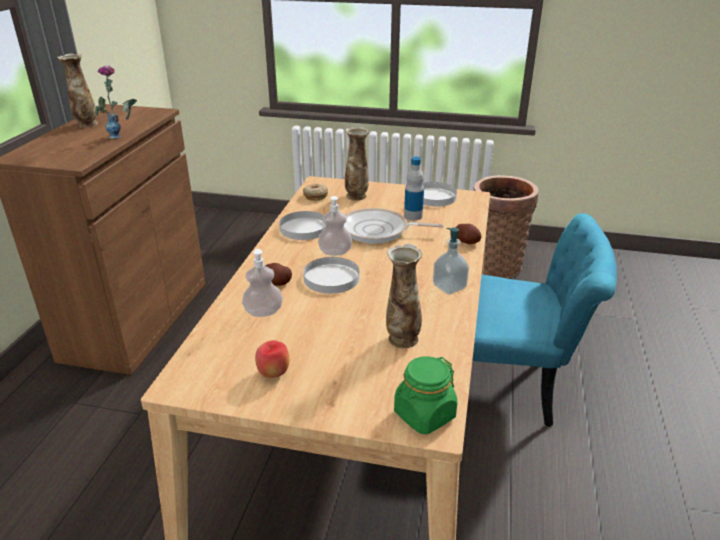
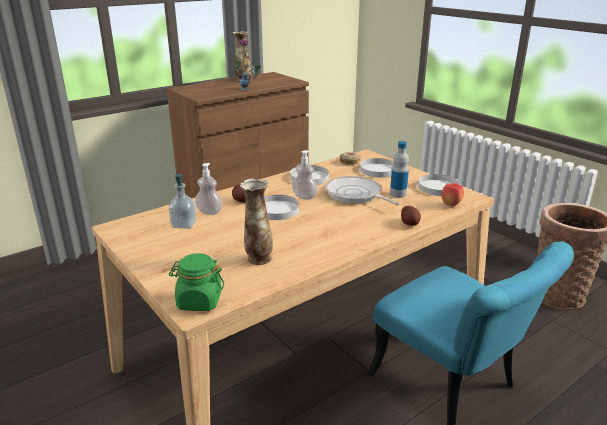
camera: 40 degrees right, 5 degrees down
(273, 374) = (162, 243): apple -> apple (450, 204)
(356, 196) = (378, 170): vase -> white plate
(449, 287) = (343, 244): soap dispenser -> soap dispenser (184, 224)

